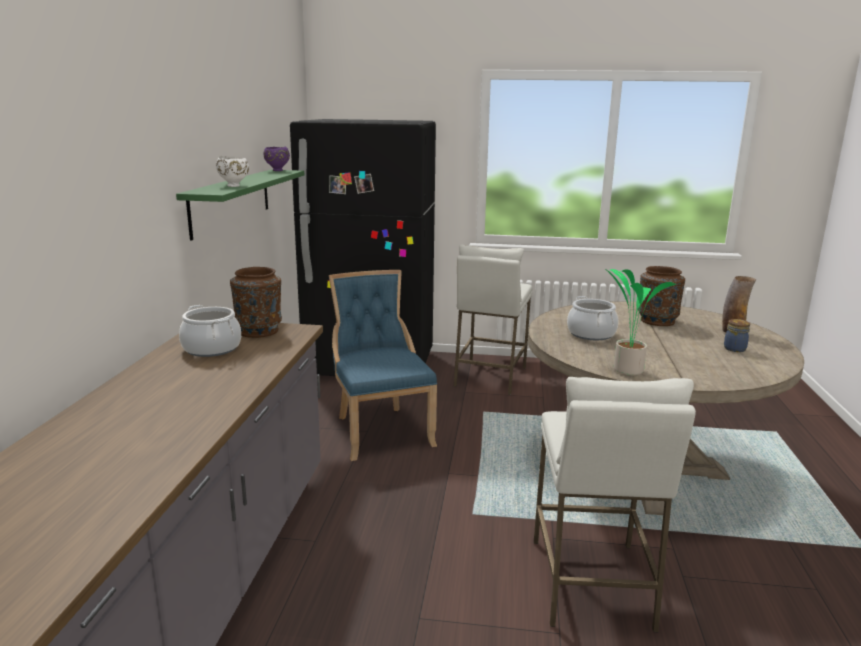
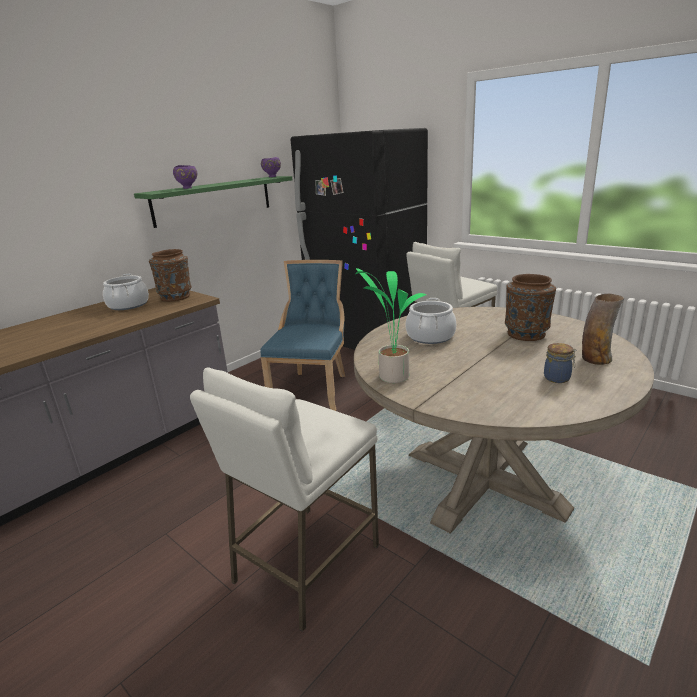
camera: 35 degrees right, 5 degrees up
(234, 186) = (188, 188): white bowl -> purple bowl

